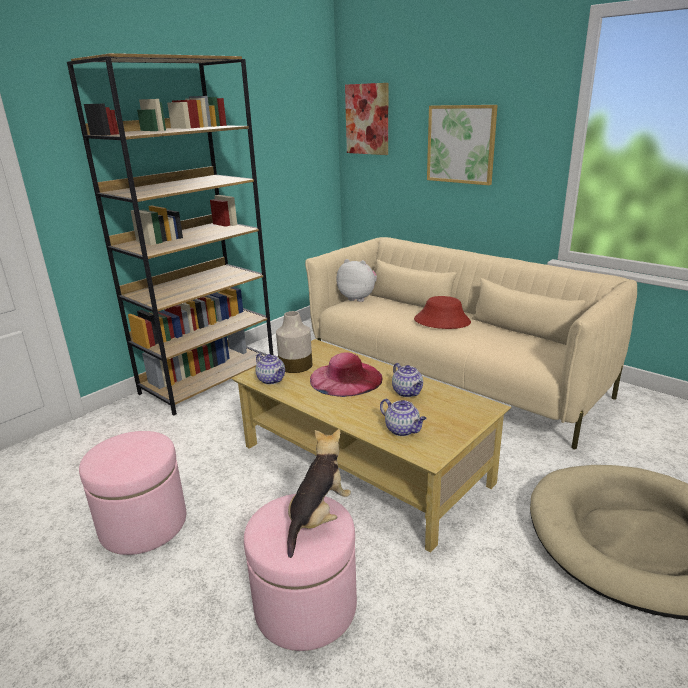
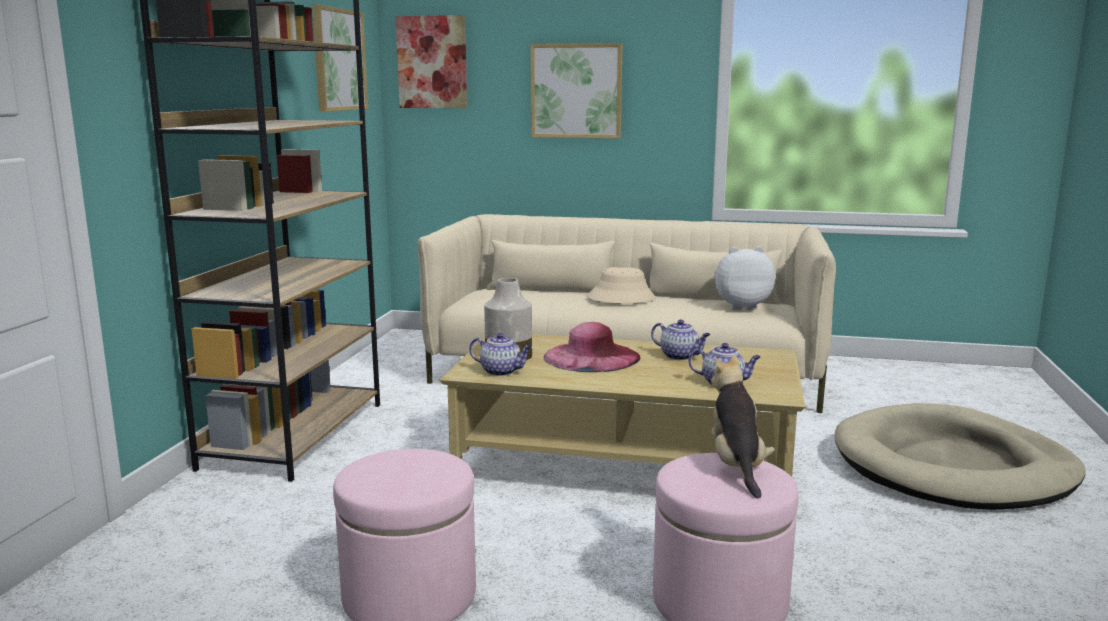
camera: 30 degrees left, 10 degrees down
(288, 123) = (338, 60): none -> picture
(358, 298) = (481, 292): plush toy -> plush toy (740, 306)
(442, 321) = (621, 298): red hat -> beige hat

